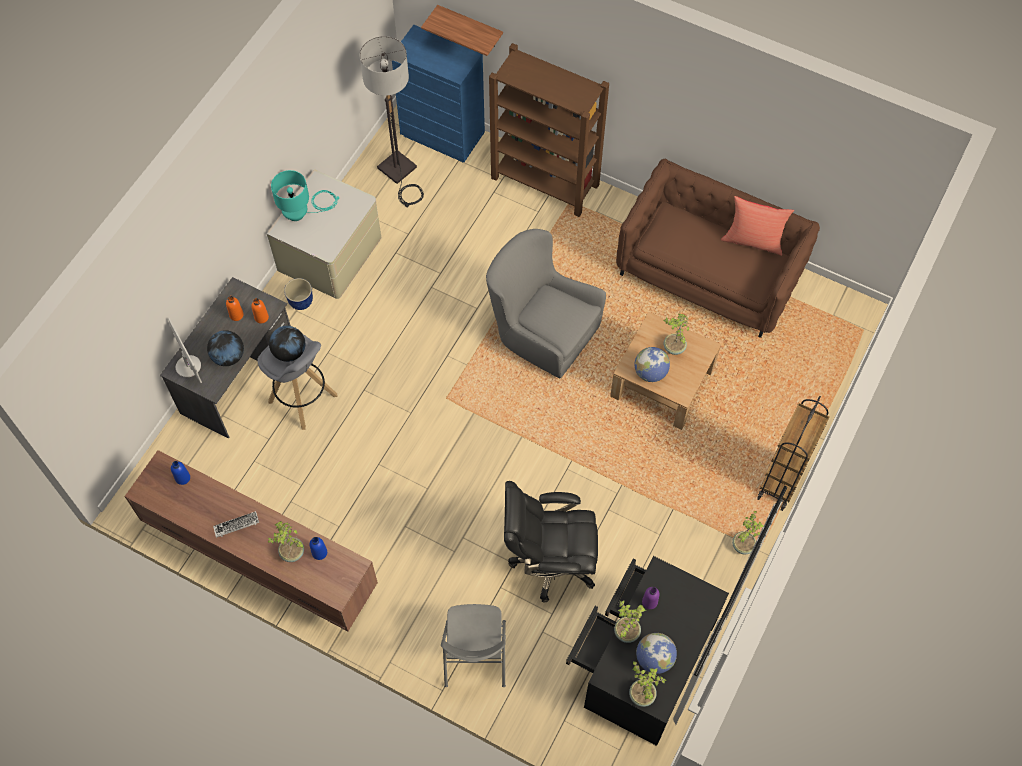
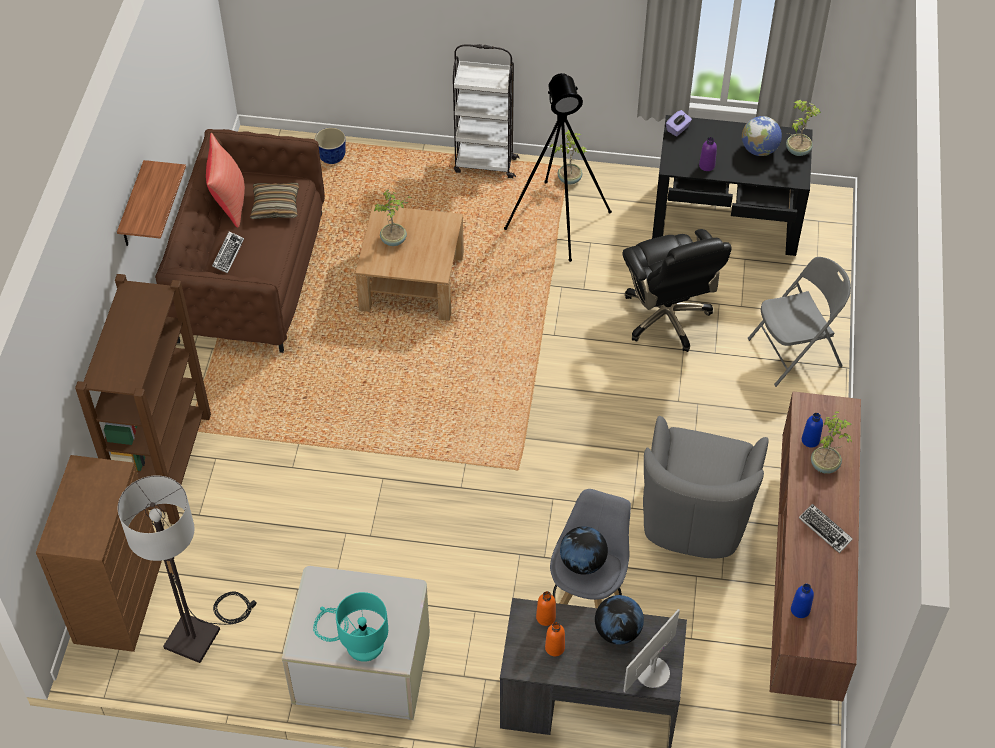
camera: 110 degrees left, 10 degrees down
(301, 302) = (449, 674): planter -> planter (332, 157)
(443, 136) = (120, 602): blue dresser -> brown dresser
(470, 27) = (49, 453): shelf -> shelf (133, 207)
(542, 332) = (390, 404): grey armchair -> grey armchair (695, 518)
(626, 632) = (746, 175): potted plant -> none
(650, 372) = (433, 252): globe -> none
(691, 225) = (228, 254): none -> keyboard
(693, 517) = (558, 221): none -> black floor lamp
(706, 596) = (678, 129): none -> purple tissue box
(734, 268) = (275, 206): none -> pillow
(782, 480) = (485, 165): brown cart -> white cart

